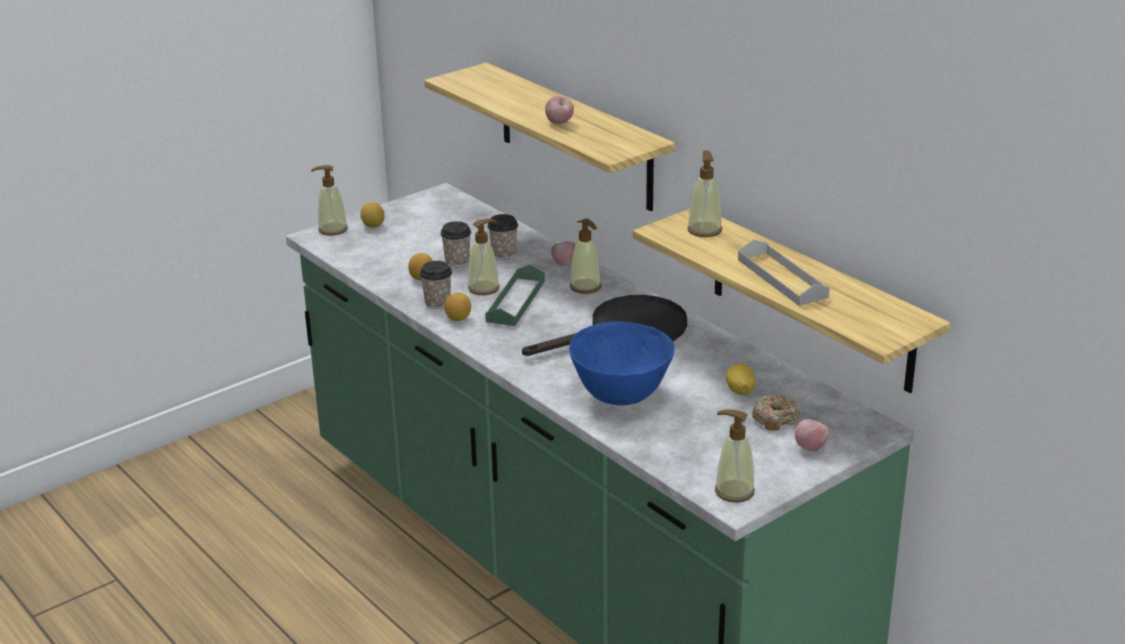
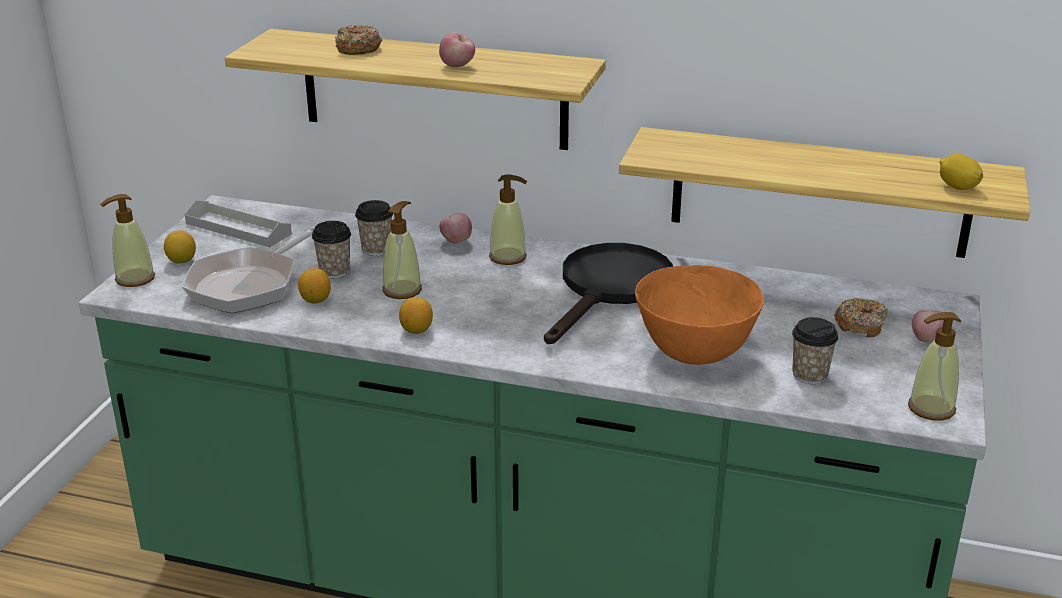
camera: 35 degrees left, 0 degrees up
(394, 254) = (248, 284): none -> frying pan
(437, 303) = (370, 321): cup -> cup (809, 375)
(516, 92) = (357, 48): none -> donut
(516, 301) = (455, 293): green tray -> none
(620, 396) = (695, 353): blue bowl -> orange bowl
(704, 230) = (688, 146): soap dispenser -> none
(740, 391) = (793, 310): lemon -> lemon (957, 187)
(782, 278) = (831, 169): grey tray -> grey tray (238, 228)

